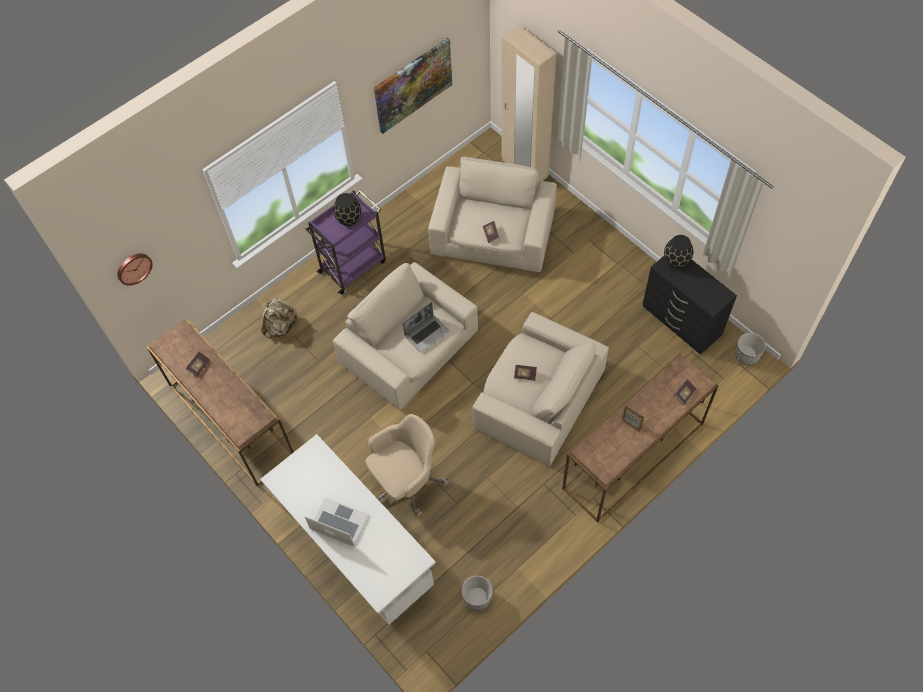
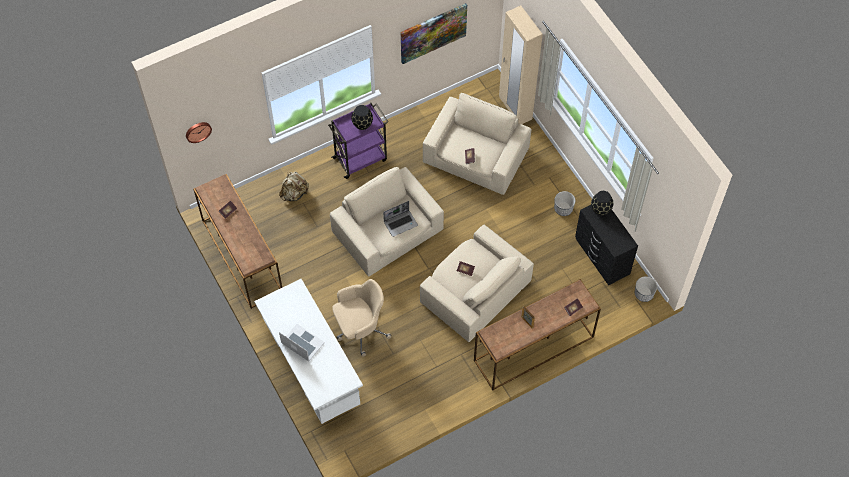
camera: 10 degrees right, 0 degrees up
(477, 598) = (390, 423): planter -> planter (563, 209)

